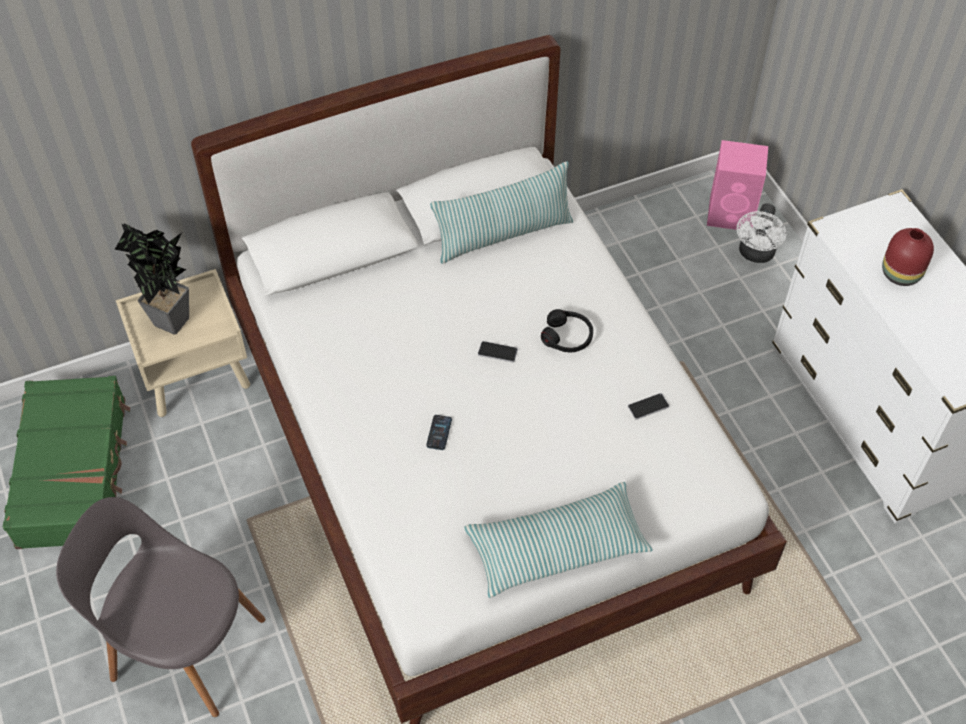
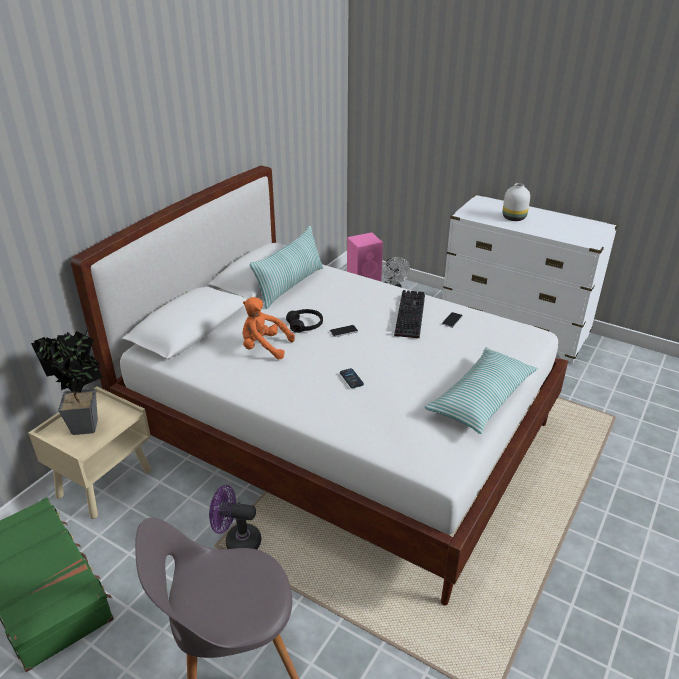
camera: 35 degrees left, 20 degrees down
(271, 528) = (237, 541): none -> purple fan
(388, 328) = (264, 347): none -> orange plush toy
(567, 337) = (375, 310): black headphones -> black headphones (305, 325)
(603, 366) = (408, 314): none -> keyboard
(900, 273) = (513, 218): red vase -> white vase

